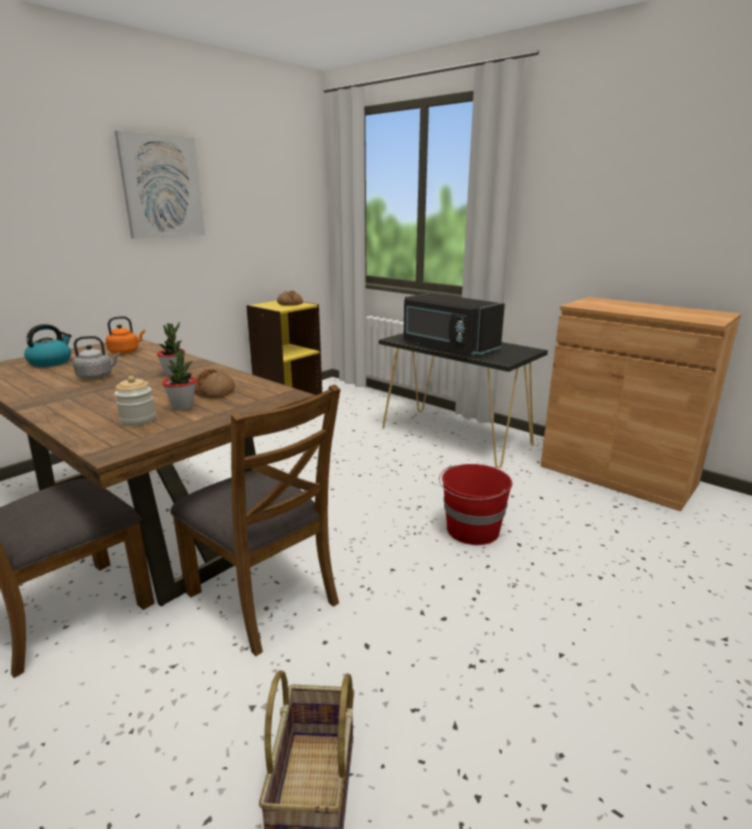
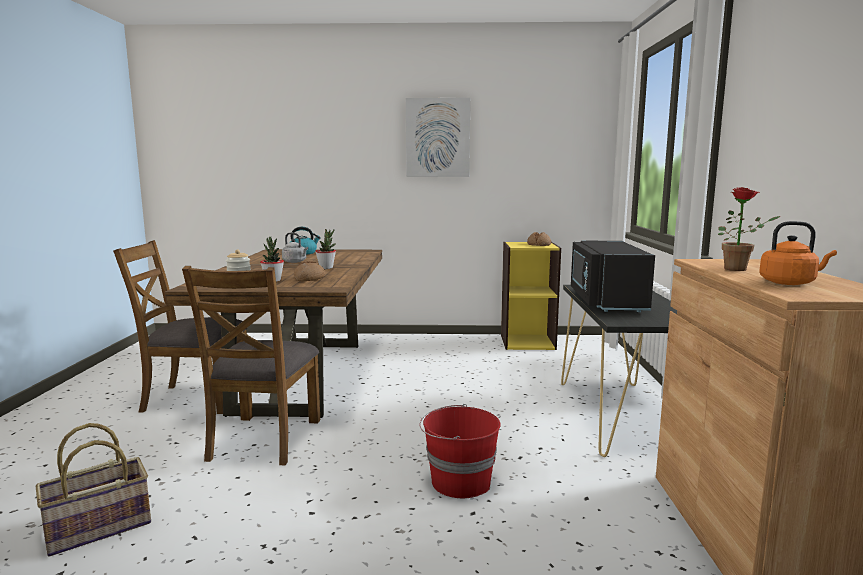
camera: 50 degrees right, 10 degrees down
(126, 351) = (349, 254): orange kettle -> orange kettle (790, 283)
(619, 308) = (740, 269): none -> potted plant

